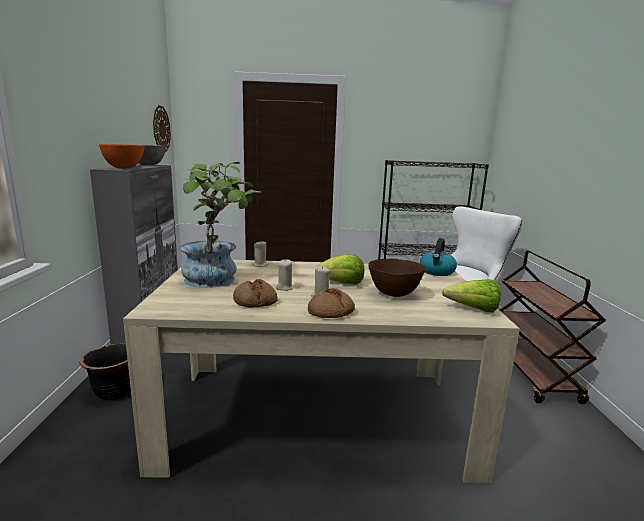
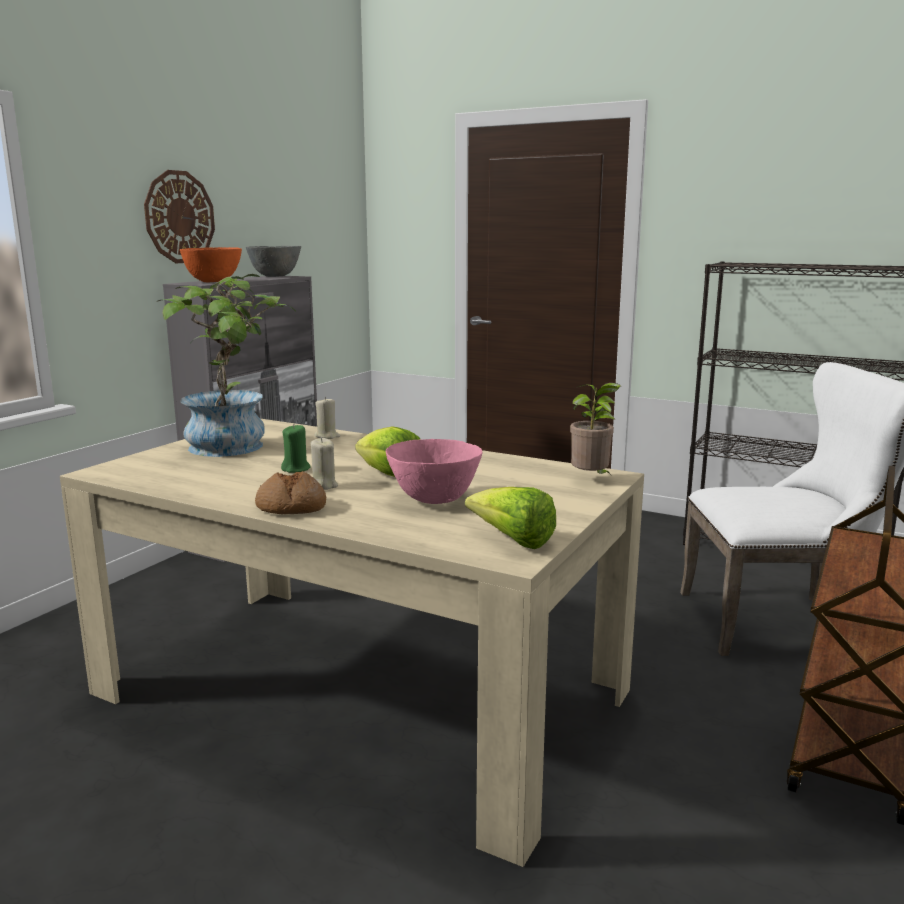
camera: 30 degrees right, 0 degrees up
(114, 392) = (151, 595): black planter -> none
(161, 129) = (334, 218): wall clock -> wall clock (179, 217)
(255, 301) = (226, 480): bread -> none
(284, 288) = (296, 469): beige candle -> green candle
(394, 294) = (435, 500): brown bowl -> pink bowl
(437, 272) = (592, 480): kettle -> potted plant

